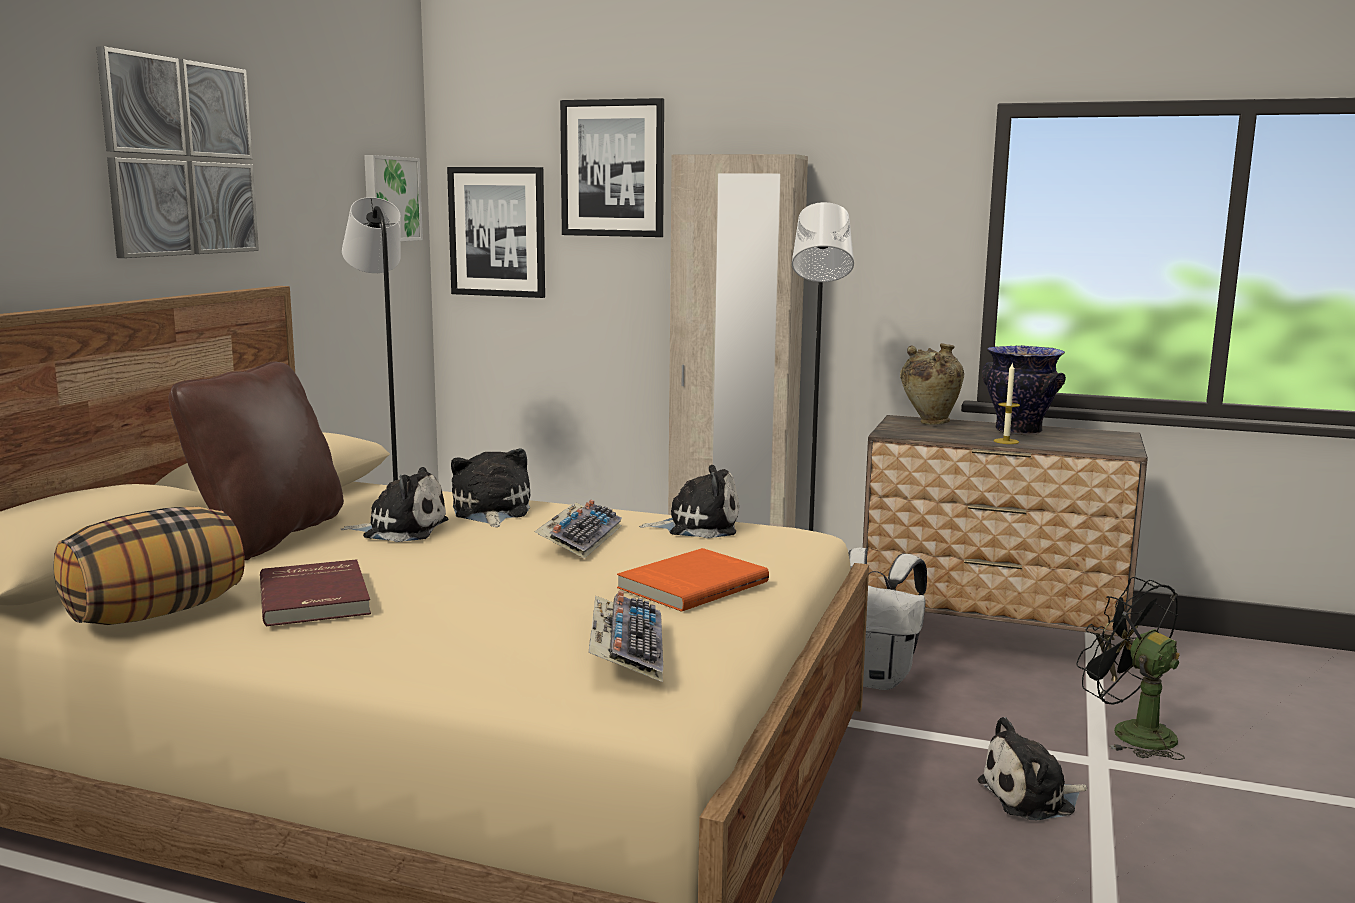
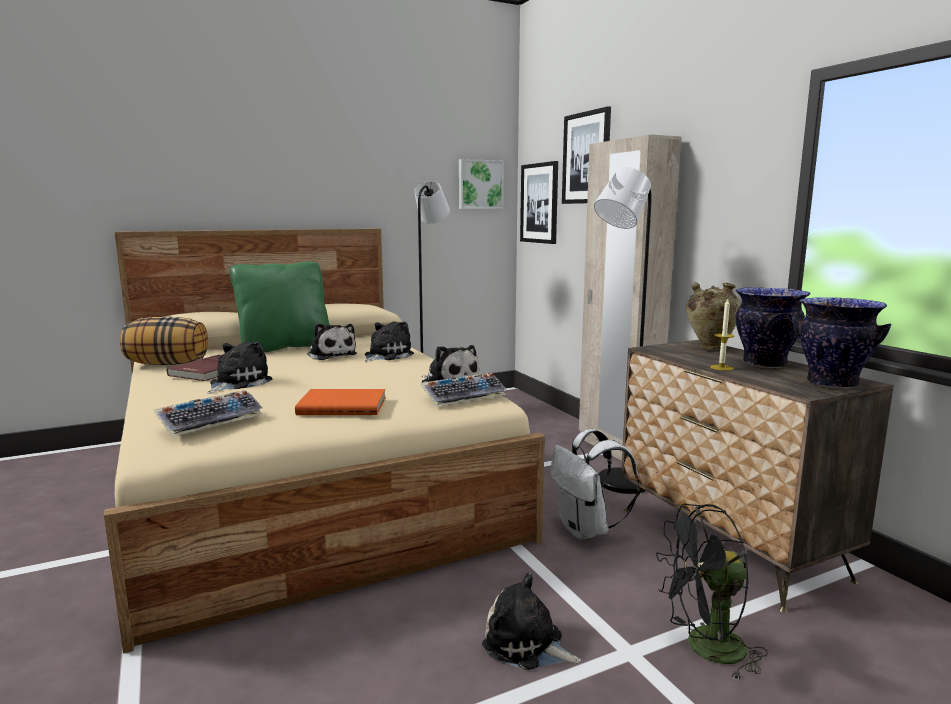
camera: 45 degrees right, 0 degrees up
(181, 158) = (318, 162): picture -> none
(268, 535) = (285, 347): brown pillow -> green pillow
(437, 602) = (237, 383): none -> plush toy
(580, 538) = (377, 374): keyboard -> keyboard (464, 396)
(1111, 439) = (832, 383): none -> vase
(1130, 732) = (705, 649): black fan -> black fan turned 105 degrees counterclockwise

